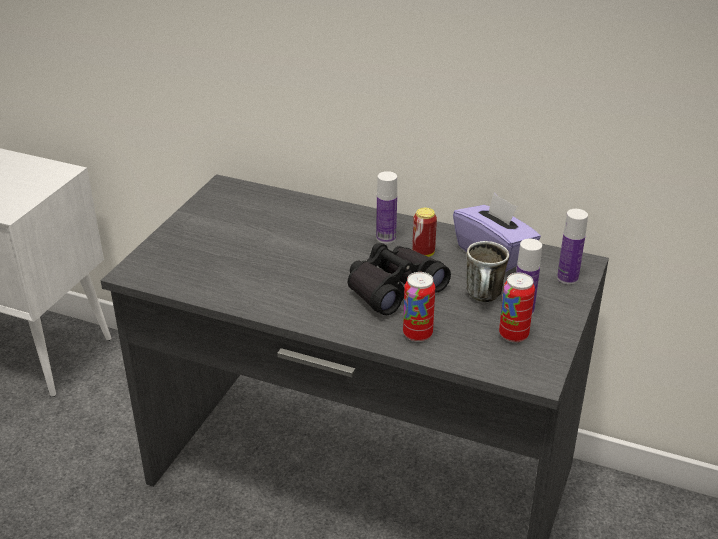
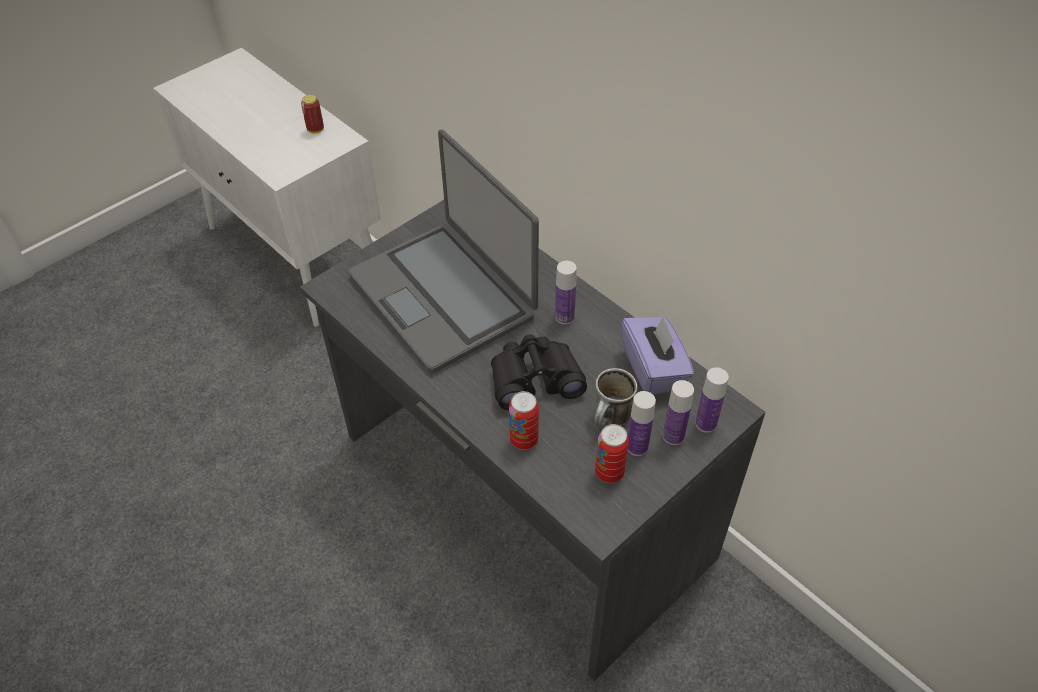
camera: 25 degrees right, 15 degrees up
(258, 251) = (444, 295): none -> laptop
(423, 253) = (587, 347): can -> can (315, 130)
(547, 294) = (673, 436): none -> bottle

